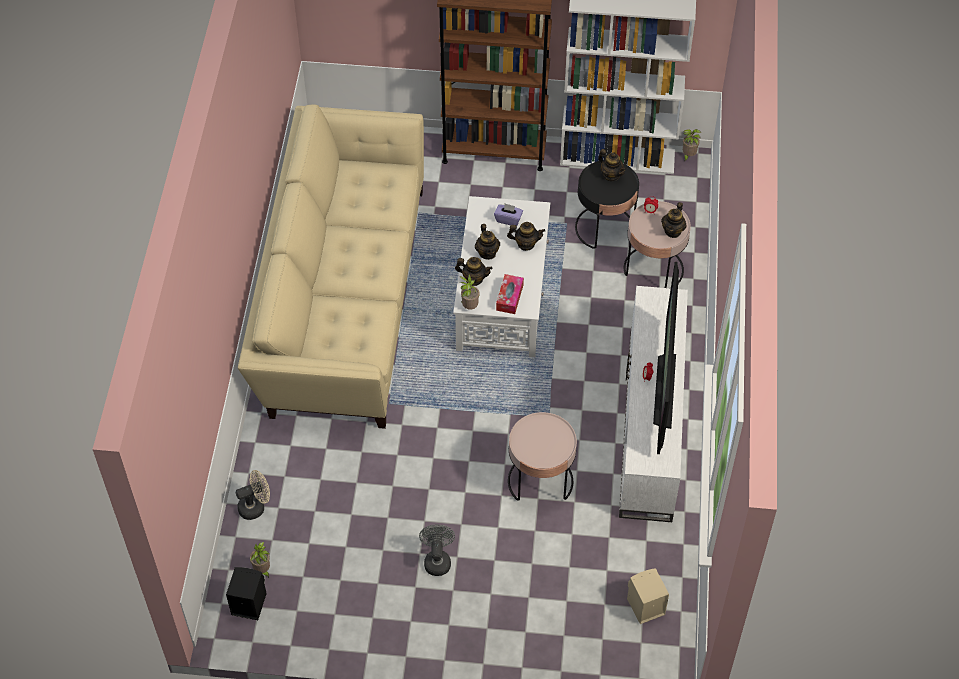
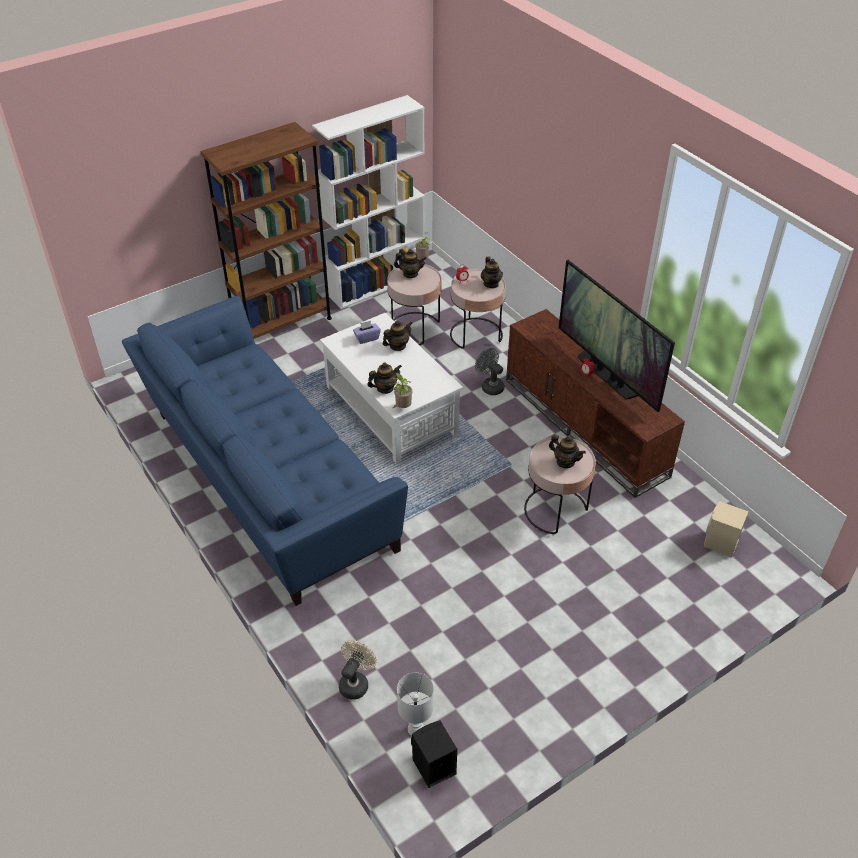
camera: 40 degrees left, 10 degrees down
(262, 570) = (416, 729): potted plant -> white table lamp
(341, 298) = (265, 482): beige sofa -> blue sofa
(437, 560) = (545, 617): grey fan -> grey fan (490, 386)
(487, 253) = (375, 366): teapot -> teapot (565, 462)
(509, 297) = (425, 385): tissue box -> none
(604, 227) = (414, 329): black side table -> pink side table
(651, 425) = (586, 427): white tv stand -> brown tv stand

